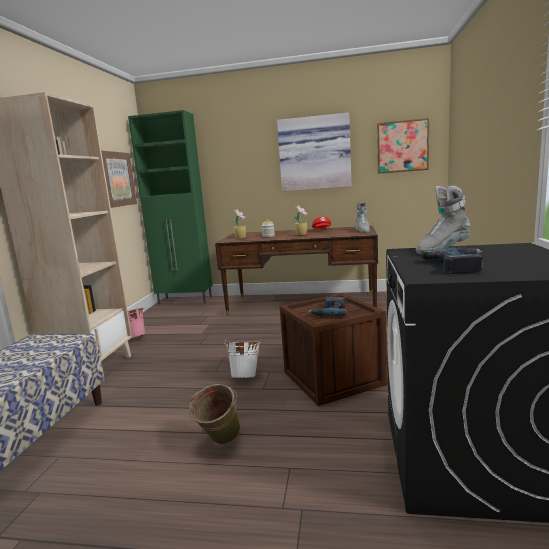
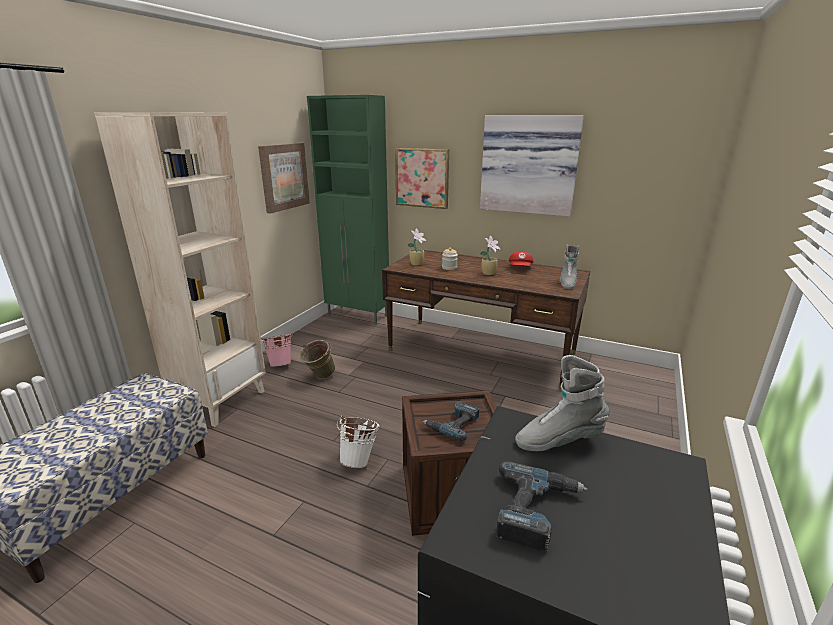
camera: 15 degrees right, 10 degrees up
(219, 442) = (282, 557): green bucket -> green bucket (319, 377)
(402, 146) = (653, 171): picture -> picture (422, 177)

